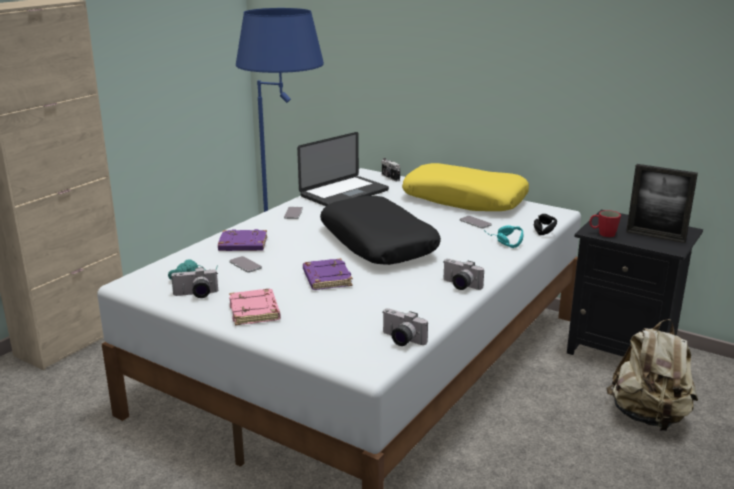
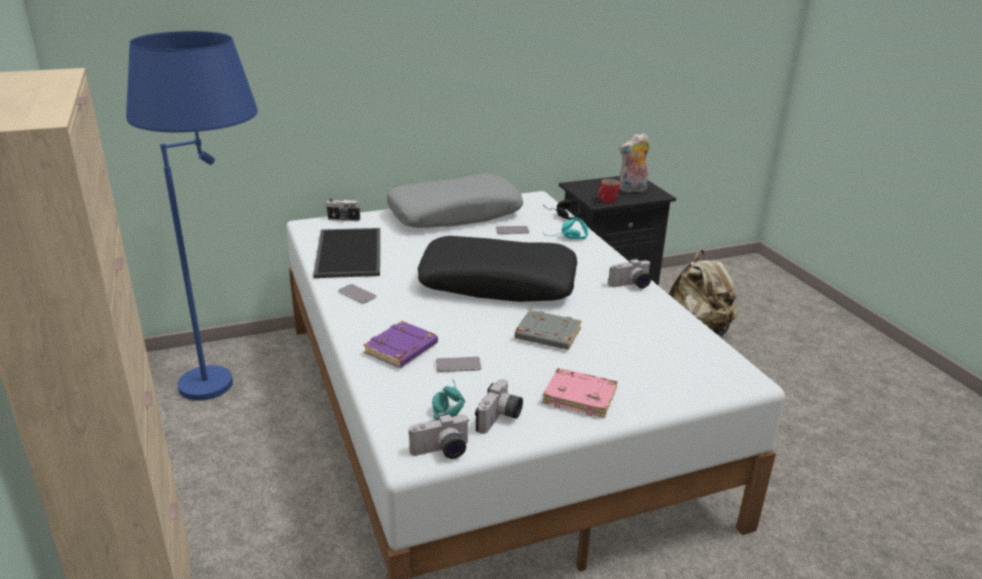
camera: 55 degrees left, 5 degrees up
(326, 278) = (546, 335): purple book -> grey book
(344, 193) = (347, 252): laptop -> tray
(401, 340) = (708, 347): camera -> camera (442, 452)
(465, 199) = (455, 214): yellow pillow -> grey pillow
(655, 236) = (632, 190): picture frame -> plush toy

